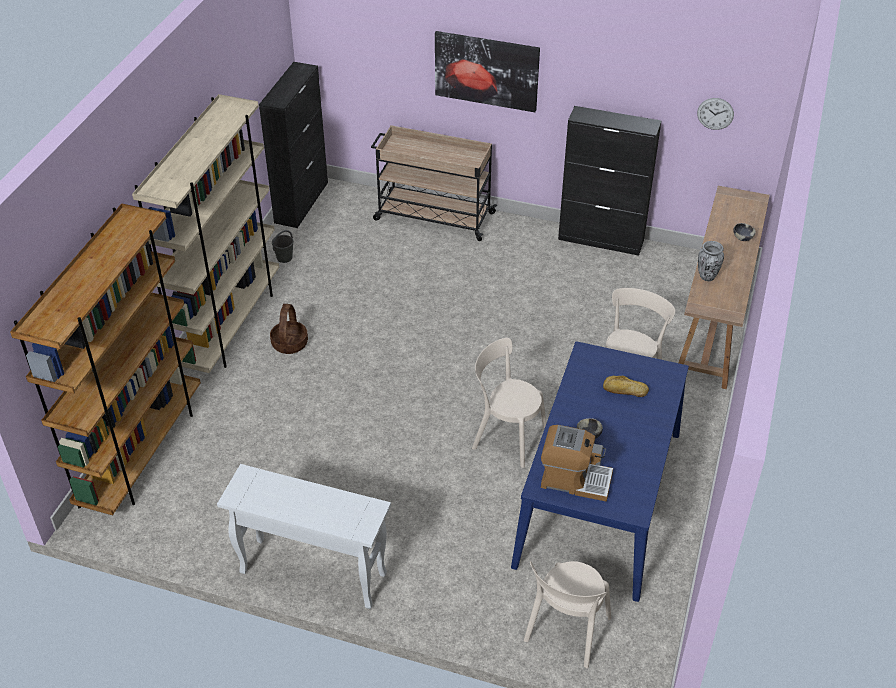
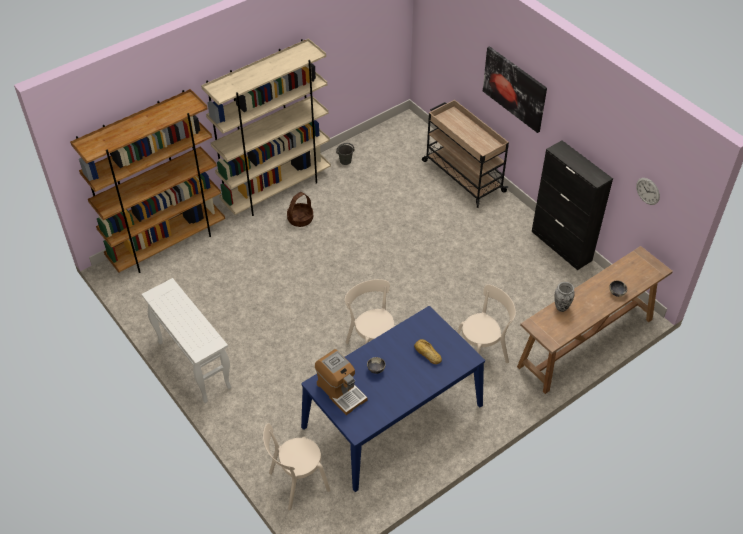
camera: 35 degrees right, 5 degrees up
(302, 202) = (388, 127): black cabinet -> none

